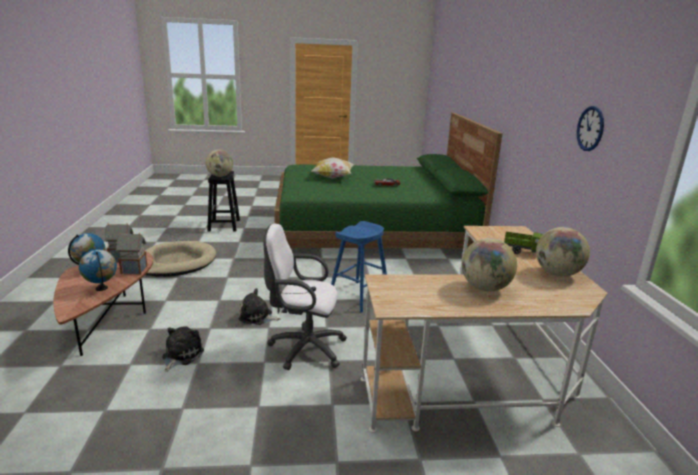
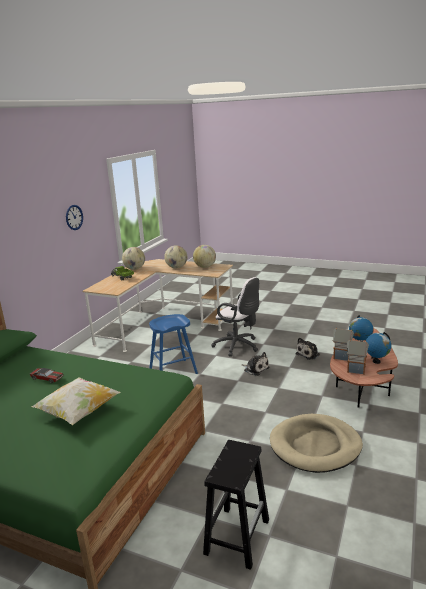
camera: 150 degrees left, 0 degrees up
(220, 176) = (238, 455): globe -> globe (205, 267)

